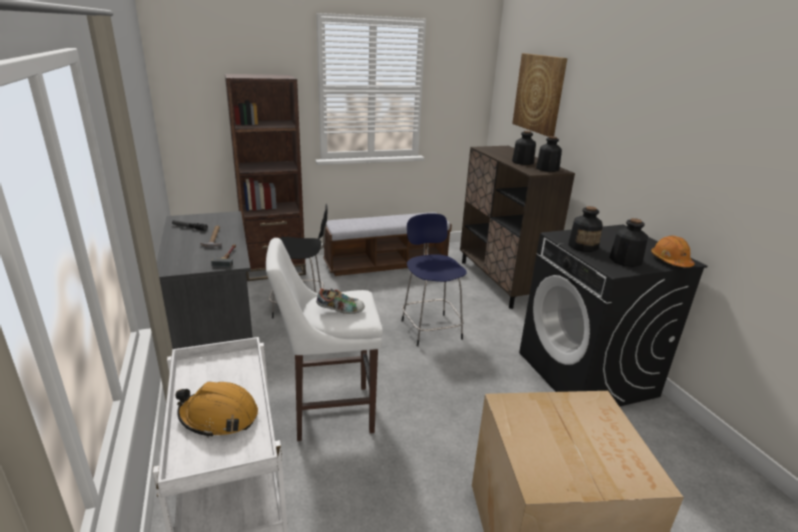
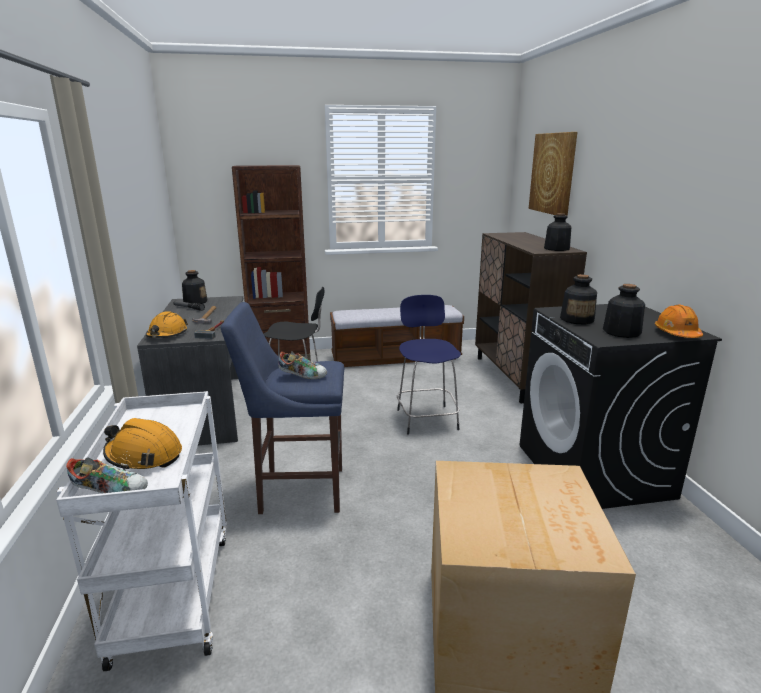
camera: 10 degrees right, 5 degrees down
(180, 263) = (167, 334): none -> orange hard hat
(202, 463) = (111, 491): none -> shoe
(328, 412) = (297, 489): white stool -> blue stool
(522, 162) = (532, 244): bottle -> bottle (195, 302)

